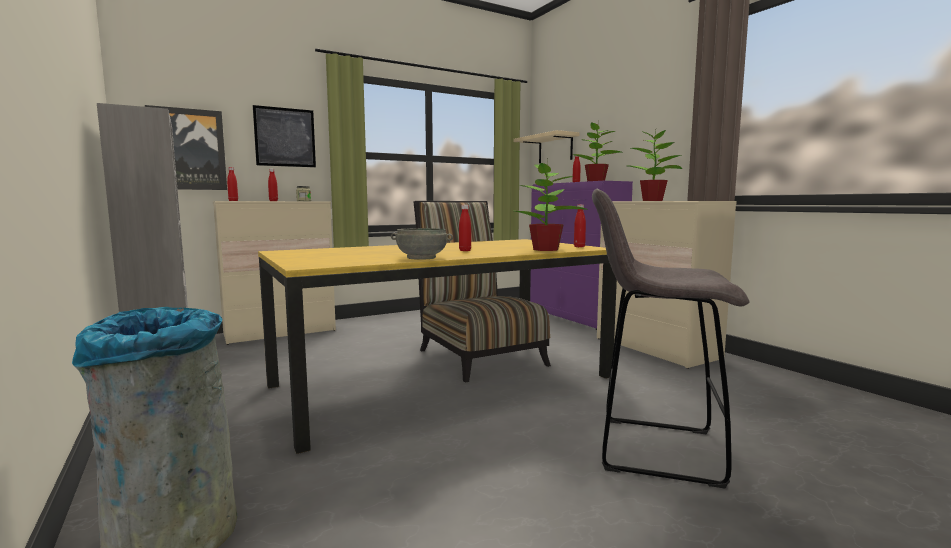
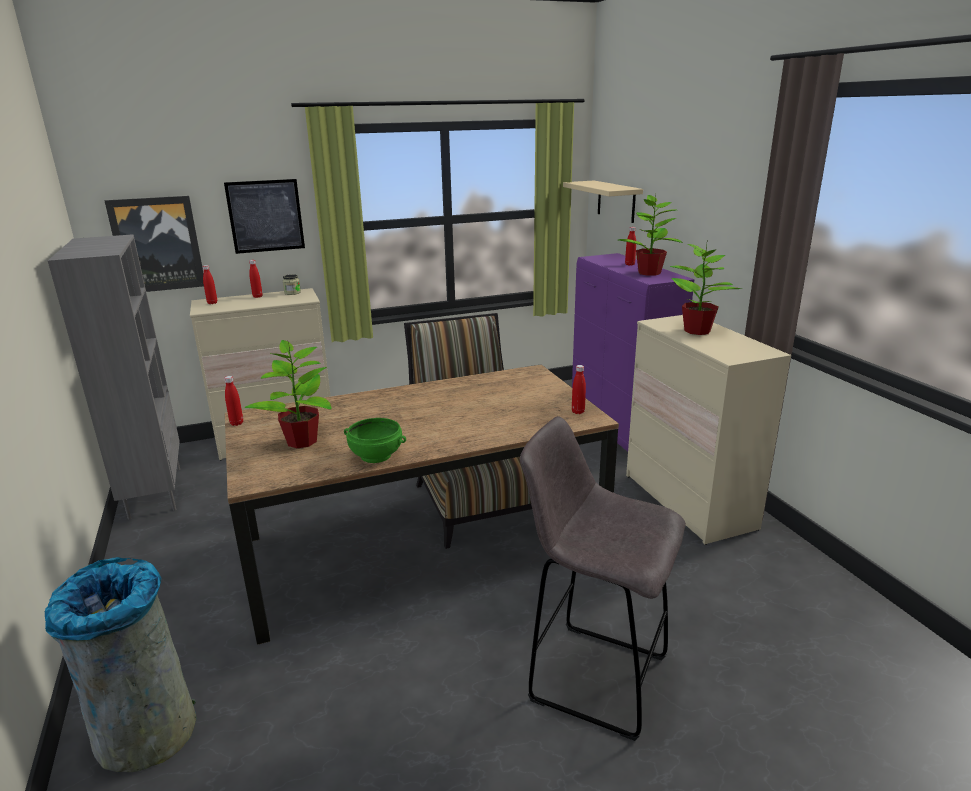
camera: 10 degrees right, 15 degrees up
(421, 258) = (375, 456): grey bowl -> green bowl
(444, 380) = (425, 543): yellow dining table -> brown dining table
(465, 250) = (437, 424): red bottle -> red bottle (236, 423)
(545, 249) = (530, 425): potted plant -> potted plant (301, 442)

